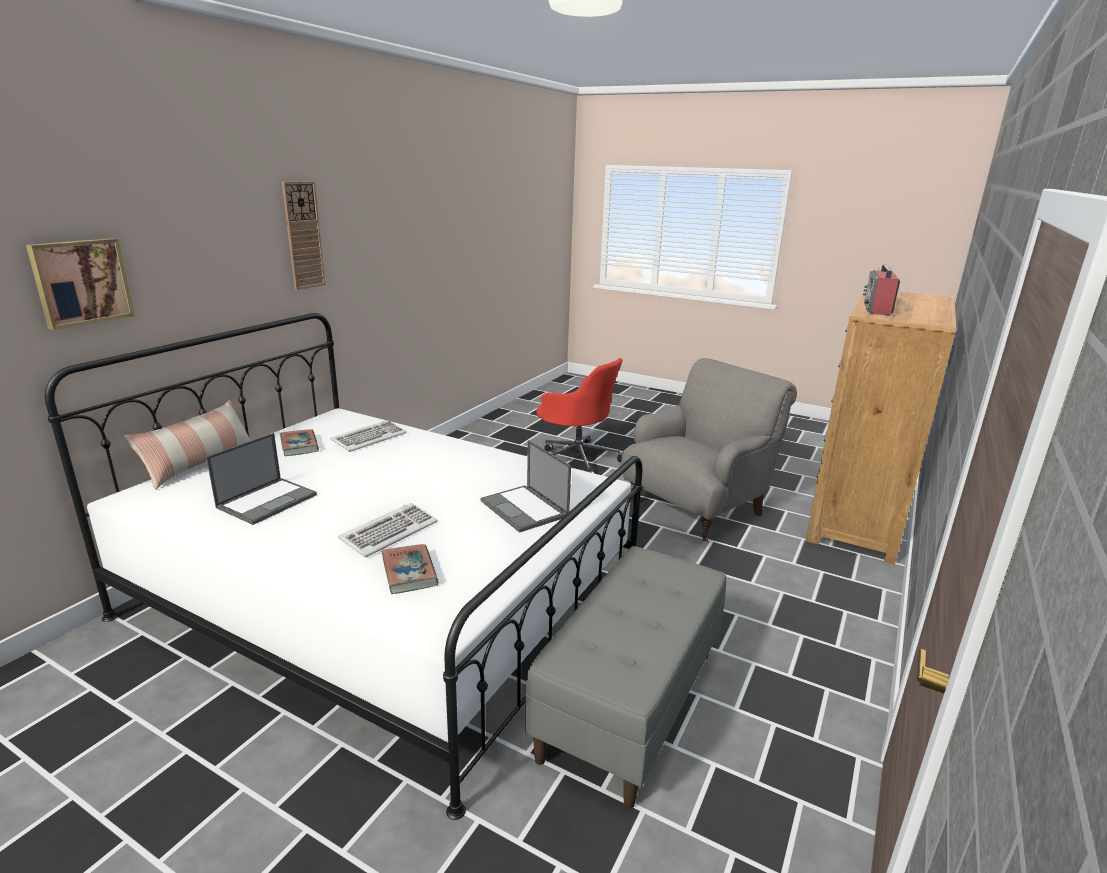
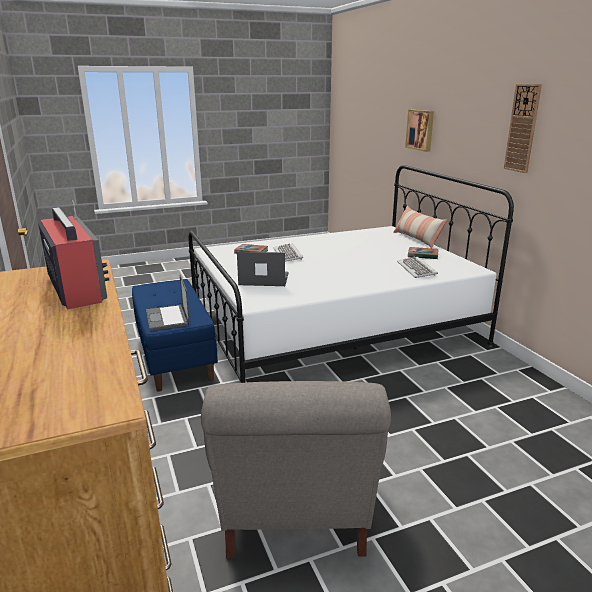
camera: 130 degrees right, 0 degrees up
(268, 500) = (354, 244): laptop -> laptop (168, 318)
(577, 459) = (499, 492): red office chair -> none
(629, 702) = (175, 356): grey bench -> blue bench

